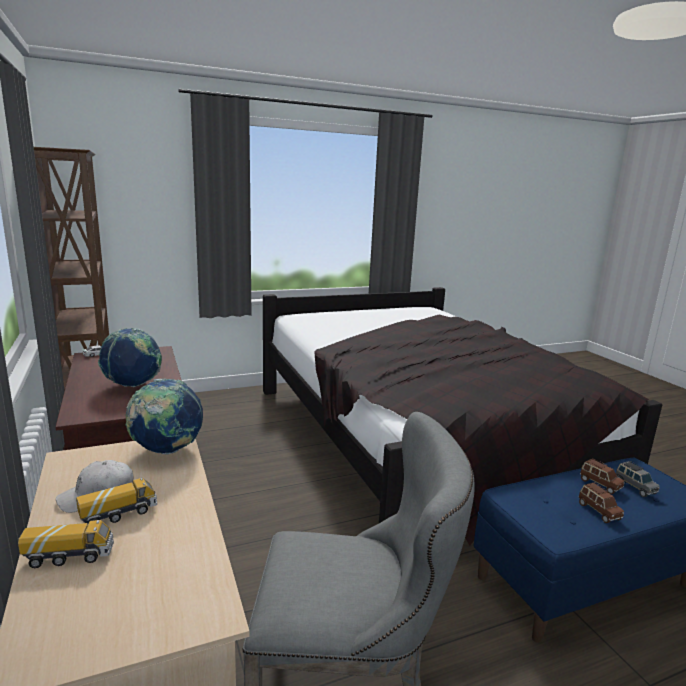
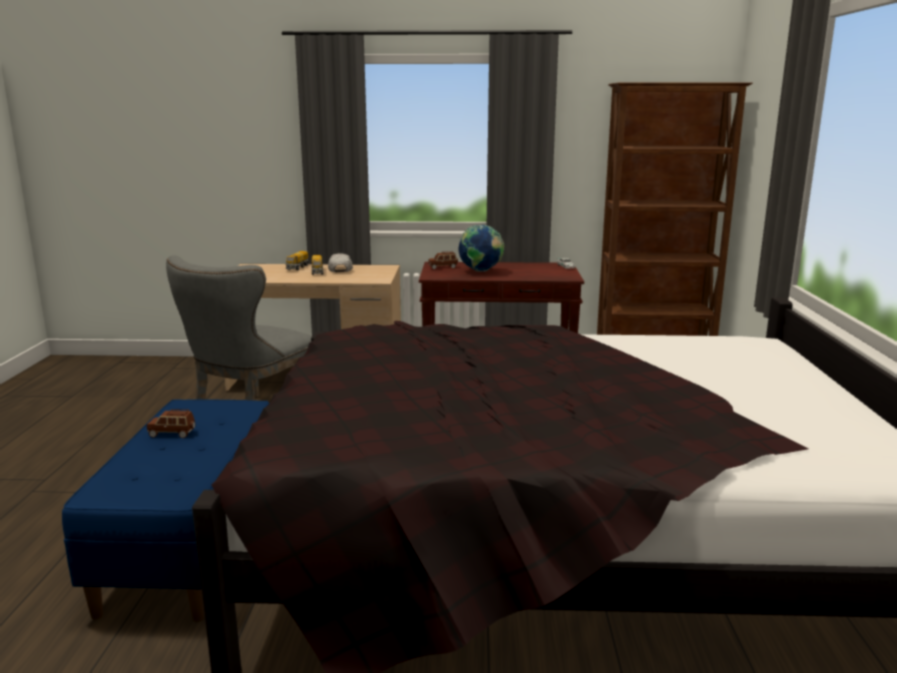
camera: 115 degrees right, 0 degrees up
(167, 450) = (372, 278): globe -> none
(599, 484) = (195, 454): brown toy car -> brown toy car (443, 267)
(634, 487) = (162, 471): grey toy car -> none

